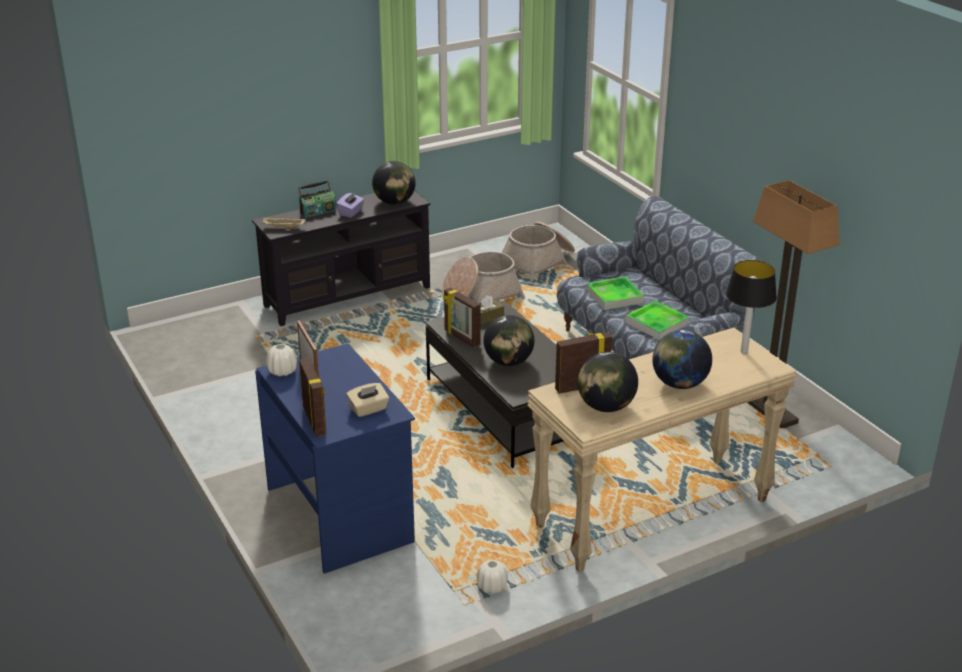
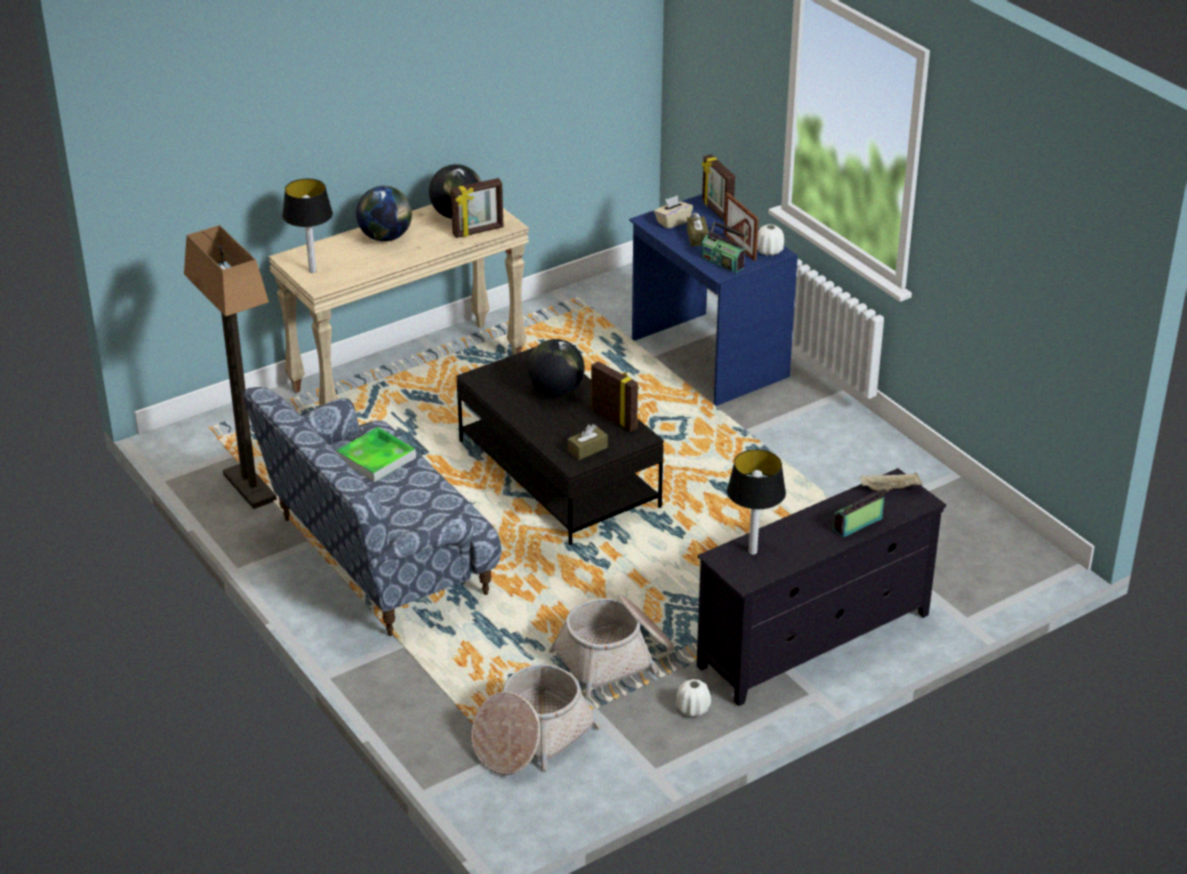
camera: 175 degrees right, 5 degrees up
(334, 362) = (723, 262): none -> radio
(349, 390) = (697, 237): none -> brown tissue box
(351, 212) = (809, 525): purple tissue box -> none
(394, 202) = (752, 551): globe -> table lamp
(492, 587) = (556, 310): white vase -> white vase (693, 709)
(614, 296) = (424, 498): tray -> none

